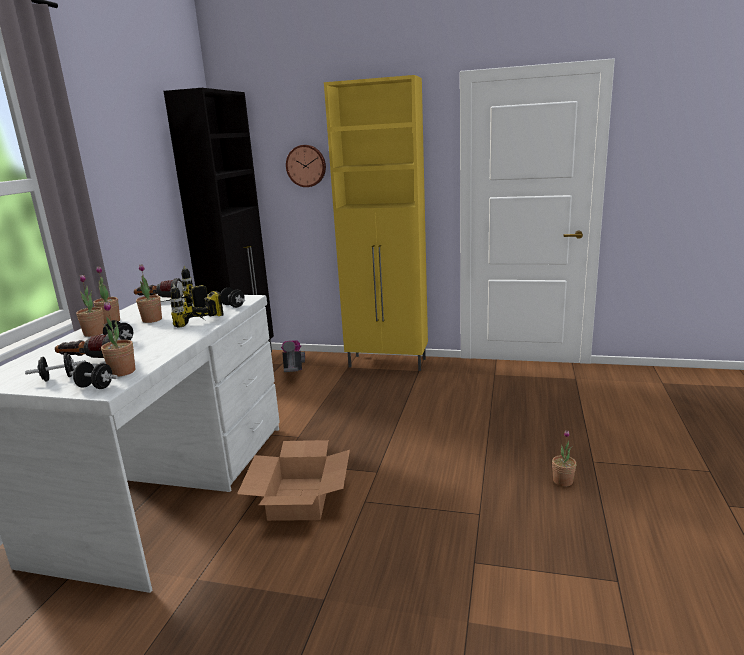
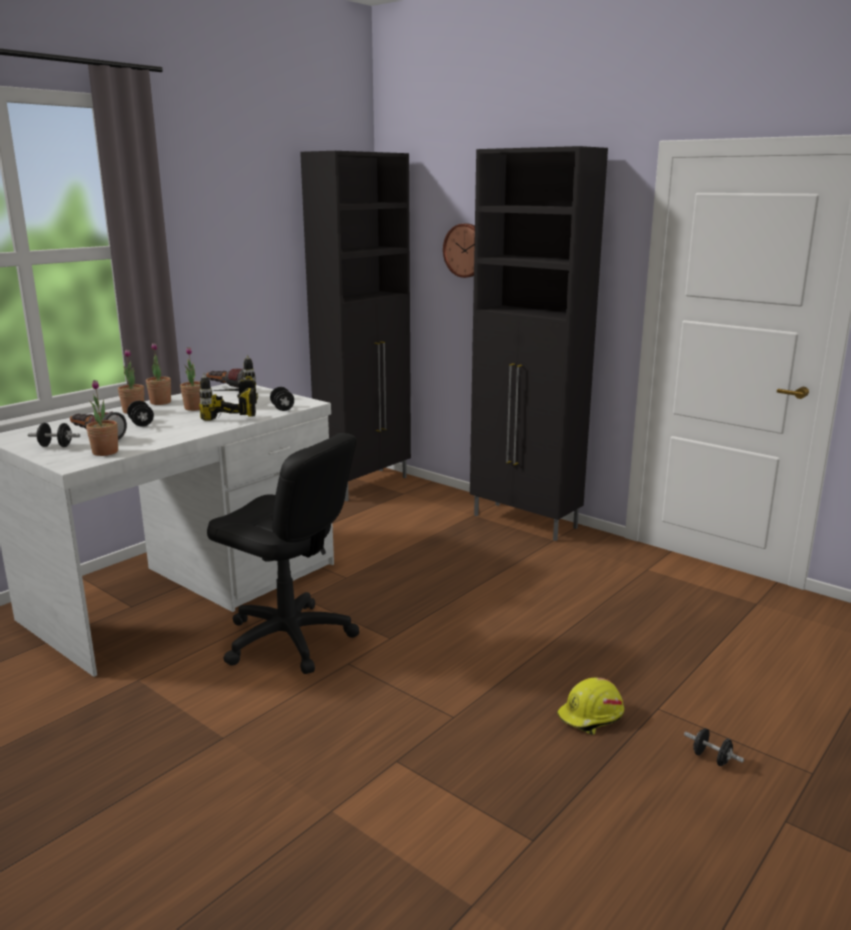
camera: 25 degrees right, 0 degrees up
(95, 387) = (69, 460): black dumbbell -> black dumbbell (711, 758)
(294, 371) = (409, 505): vacuum cleaner -> none
(299, 498) = (288, 639): cardboard box -> black office chair
(388, 363) = (525, 522): yellow cabinet -> black cabinet
(562, 481) = (591, 717): potted plant -> yellow hard hat

